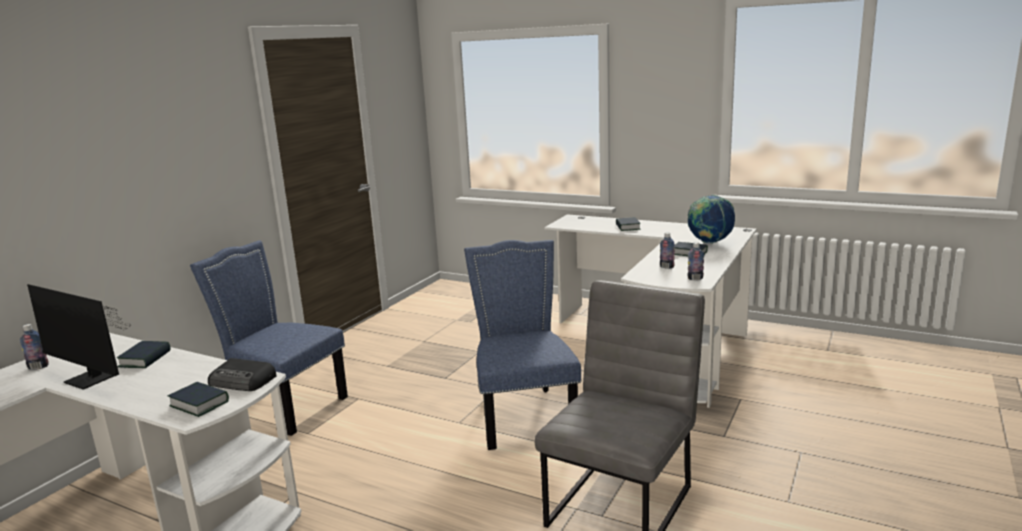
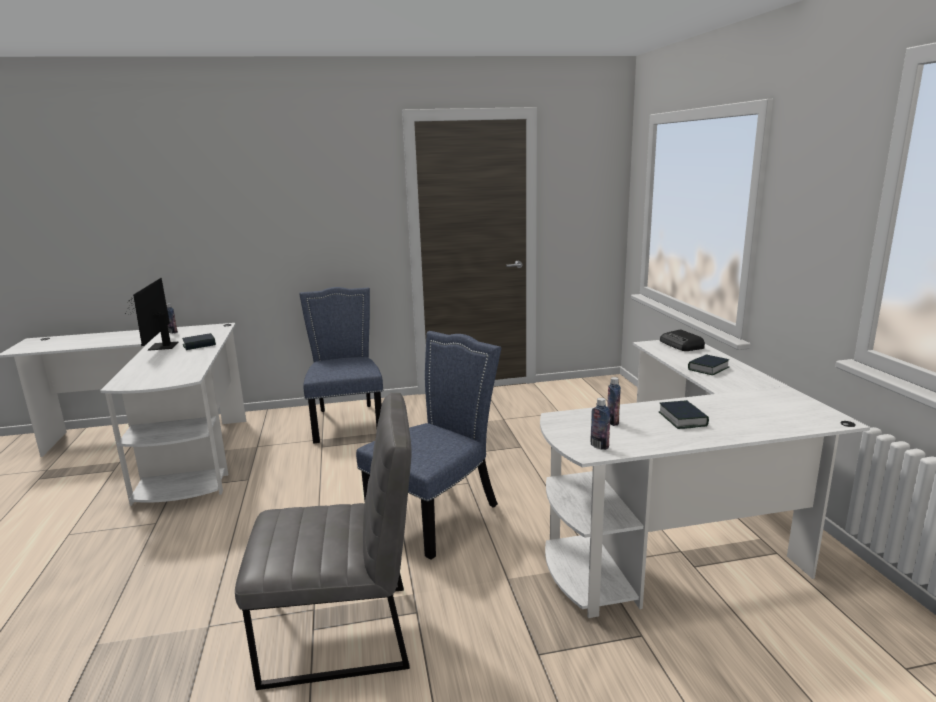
camera: 50 degrees right, 0 degrees up
(199, 404) = (139, 379): book -> none
(243, 381) = (180, 376): radio -> radio (681, 345)
(709, 242) = (745, 418): globe -> none

